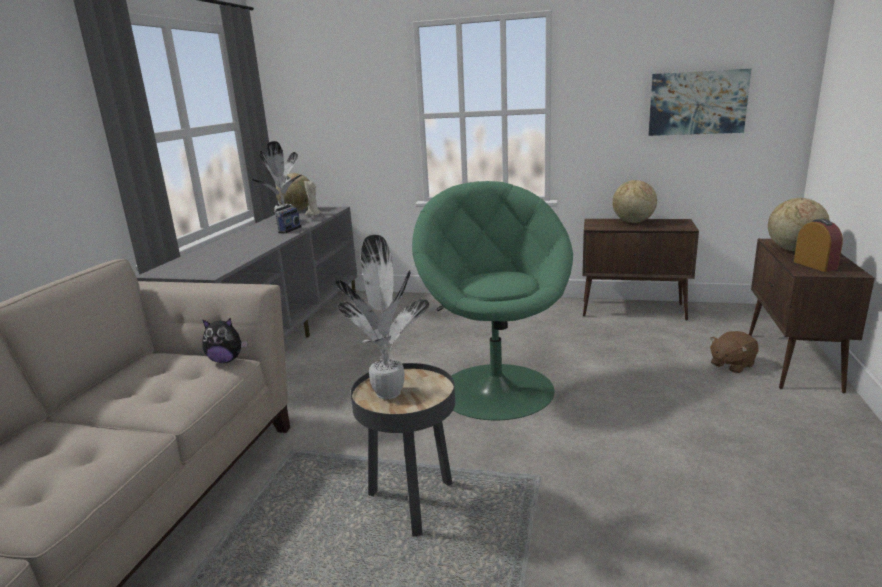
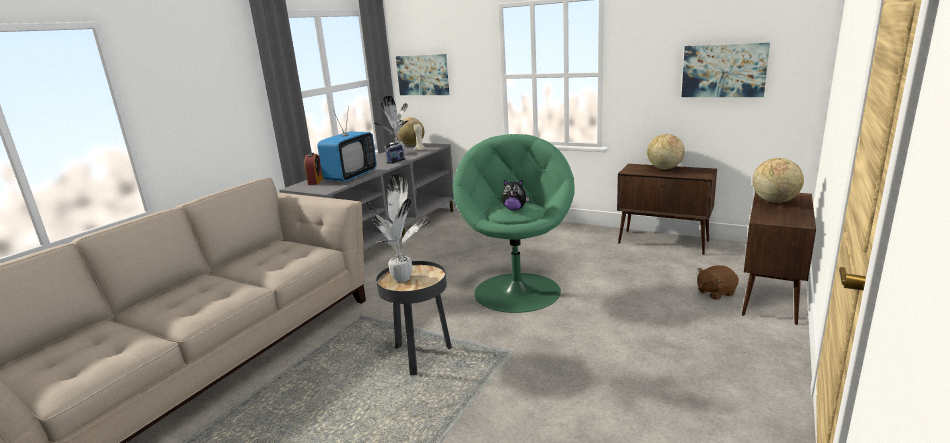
camera: 15 degrees right, 0 degrees up
(226, 360) = (320, 249): plush toy -> plush toy (514, 209)
(237, 253) = (351, 176): none -> television
(308, 117) = (423, 75): none -> picture
(815, 265) = (776, 215): alarm clock -> alarm clock (315, 181)

